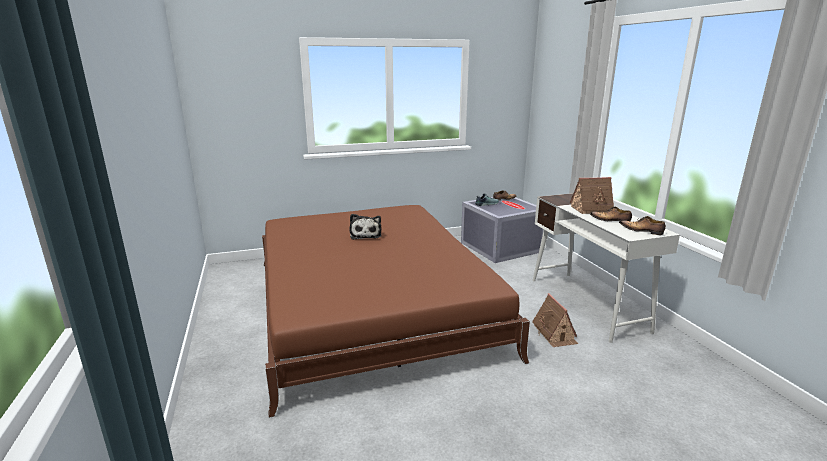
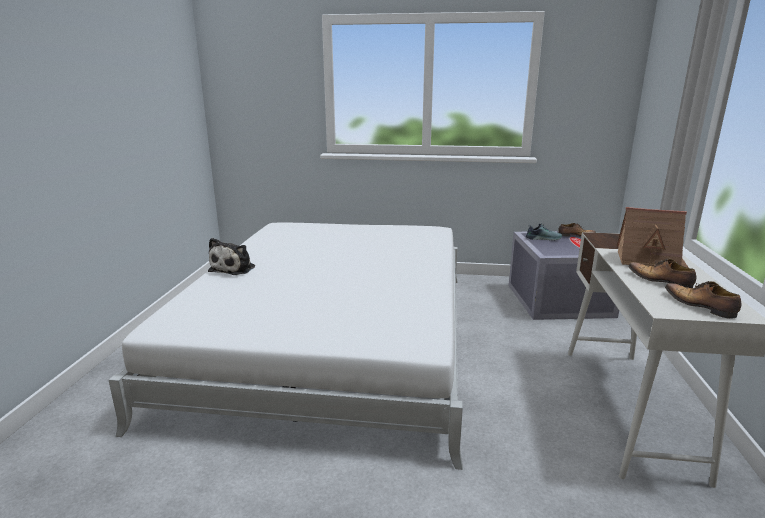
camera: 25 degrees right, 0 degrees up
(365, 235) = (344, 252): plush toy -> plush toy (234, 268)
(370, 304) = (333, 338): brown bed -> white bed
(554, 334) = (538, 438): toy house -> none

